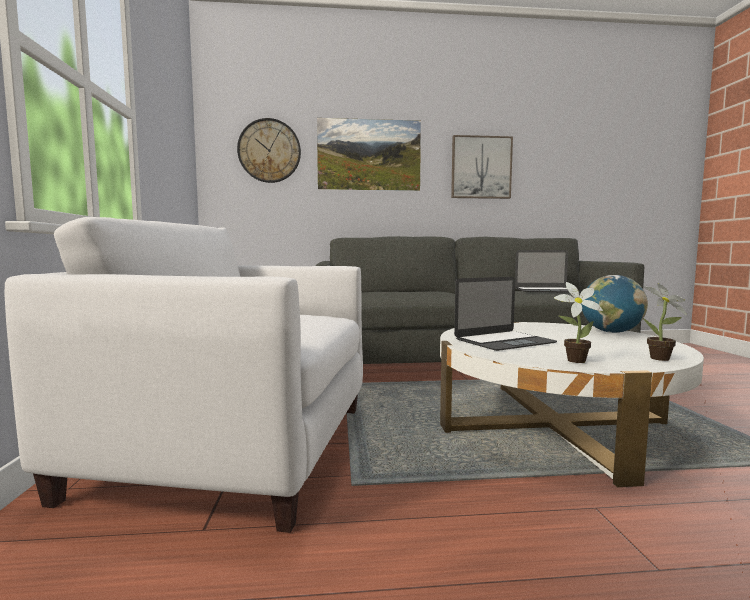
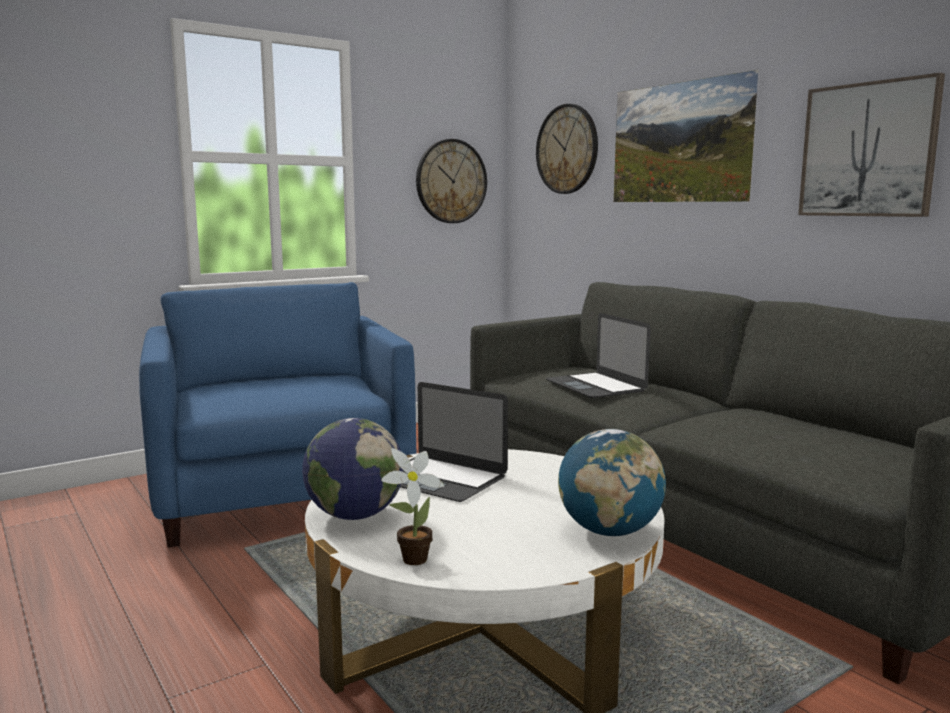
camera: 60 degrees right, 5 degrees up
(178, 160) = (451, 181): none -> wall clock
(236, 448) = (282, 494): white armchair -> blue armchair
(545, 290) = (810, 438): laptop -> laptop (595, 385)
(573, 360) = (354, 515): potted plant -> globe

